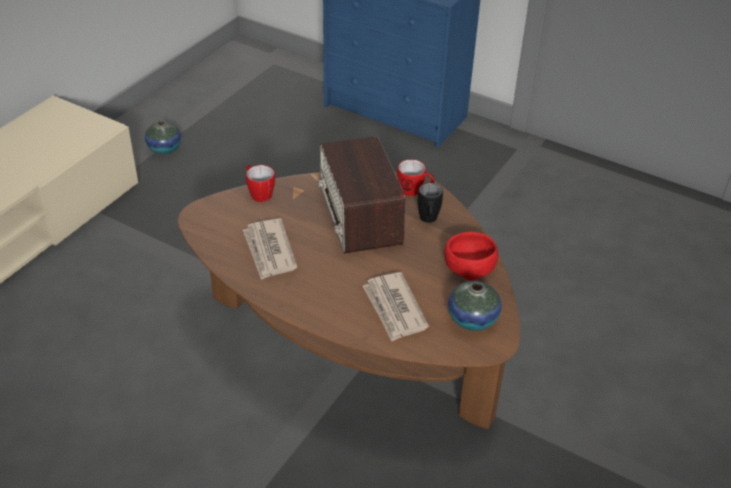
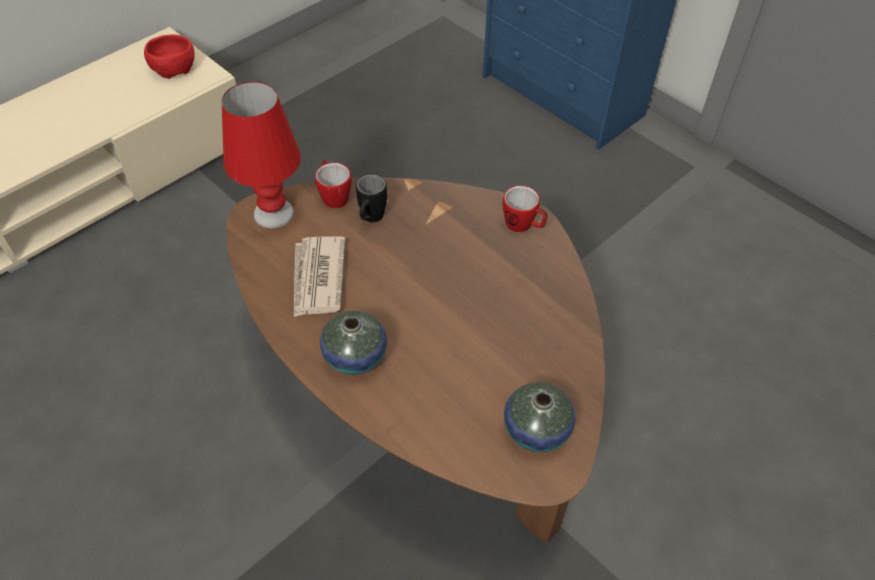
camera: 15 degrees right, 10 degrees up
(164, 148) = (291, 102): vase -> vase (355, 356)
(215, 213) = (273, 214): none -> red table lamp
(360, 215) = (444, 248): radio -> none
(394, 309) = (441, 393): newspaper -> none
(428, 221) = (526, 272): black mug -> black mug (370, 220)
(468, 267) = (556, 349): red bowl -> red bowl (172, 67)

